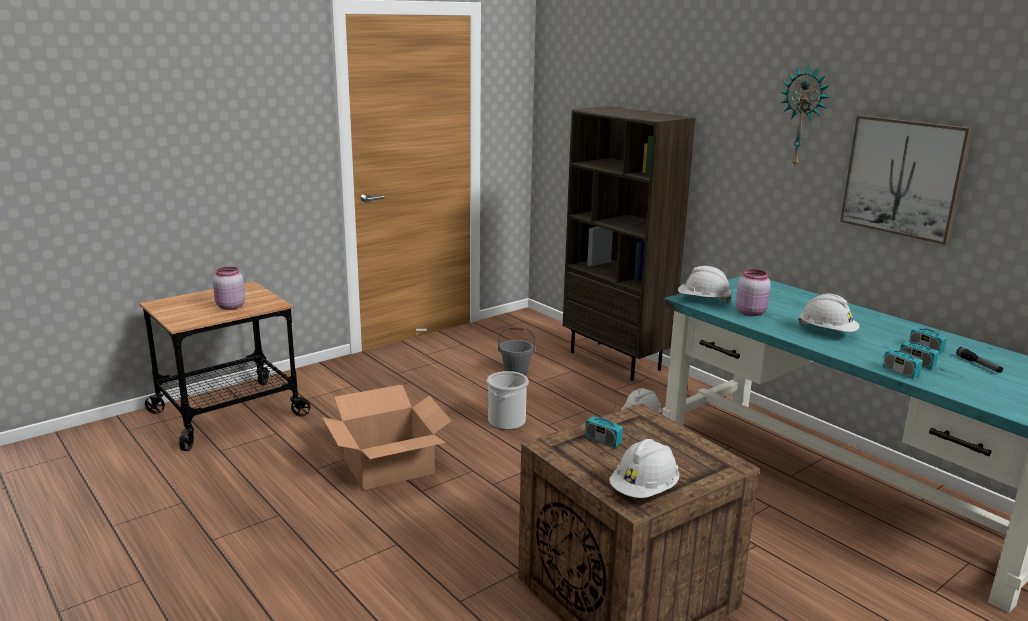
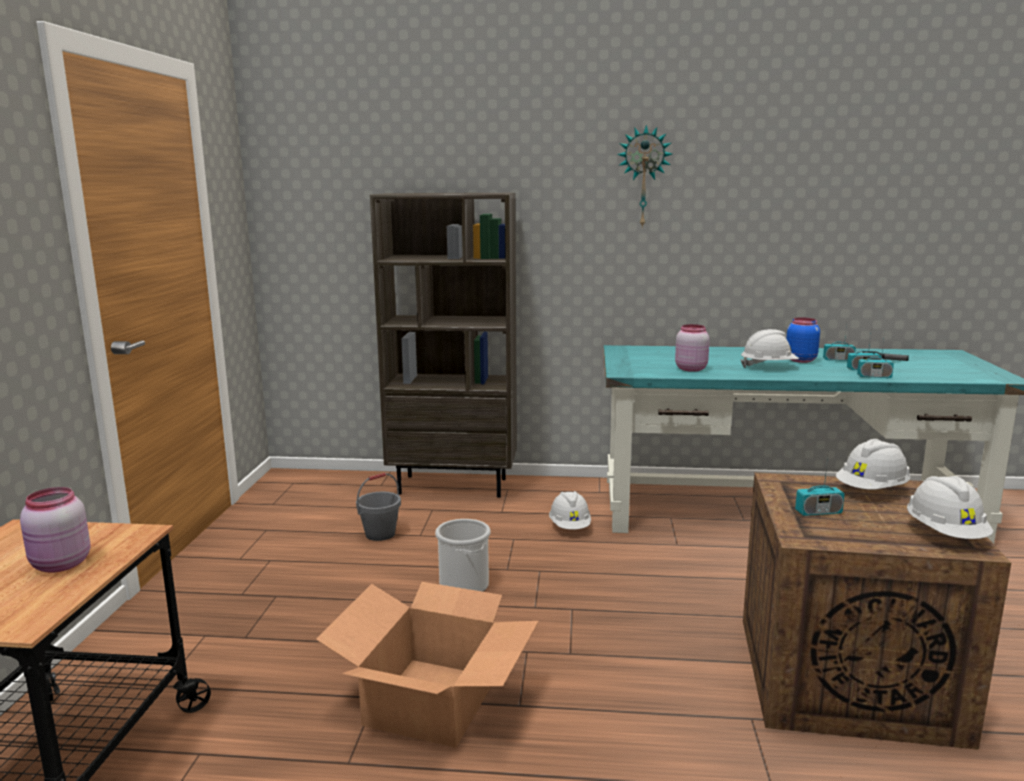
camera: 45 degrees left, 5 degrees down
(703, 301) = (638, 371): white hard hat -> white hard hat (872, 490)
(883, 337) = (800, 360): none -> blue jar
(904, 177) = (753, 220): picture -> none

